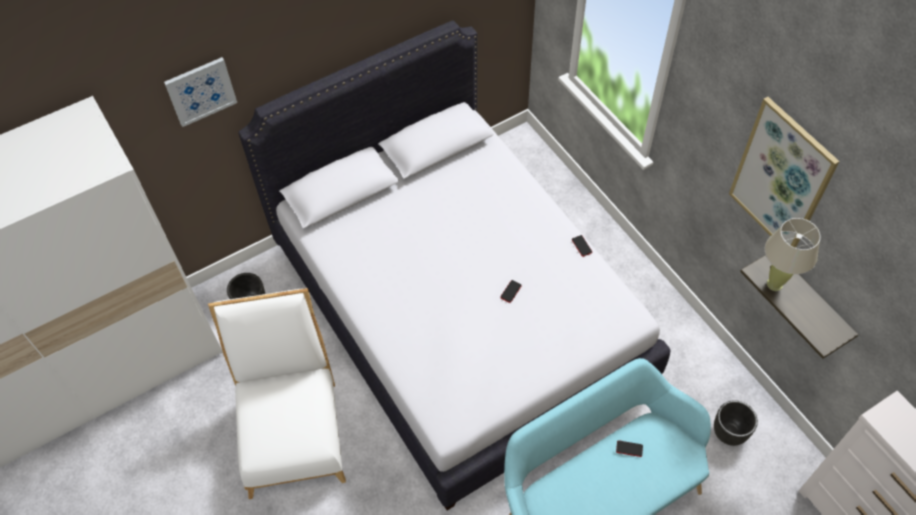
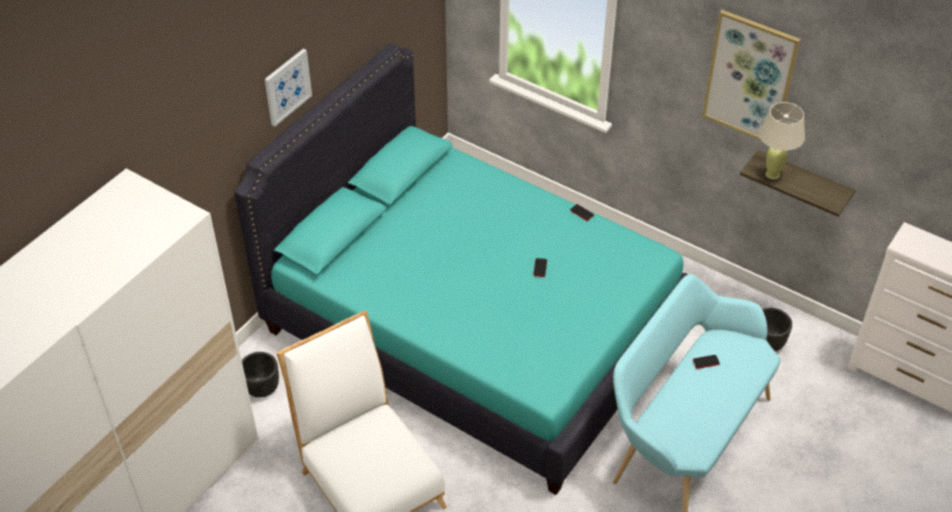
camera: 25 degrees left, 10 degrees down
(201, 91) = (204, 151): picture -> picture (287, 86)
(458, 313) = (474, 328): white bed -> turquoise bed

